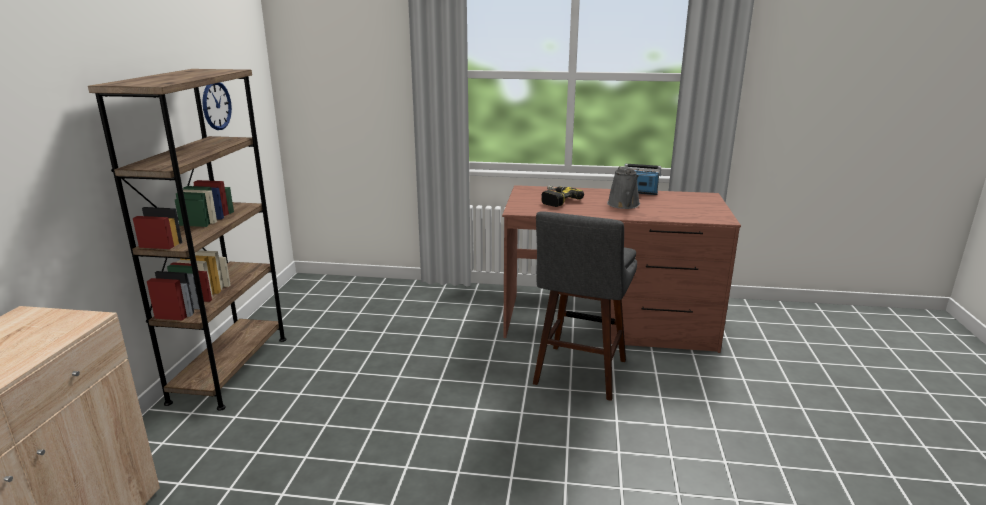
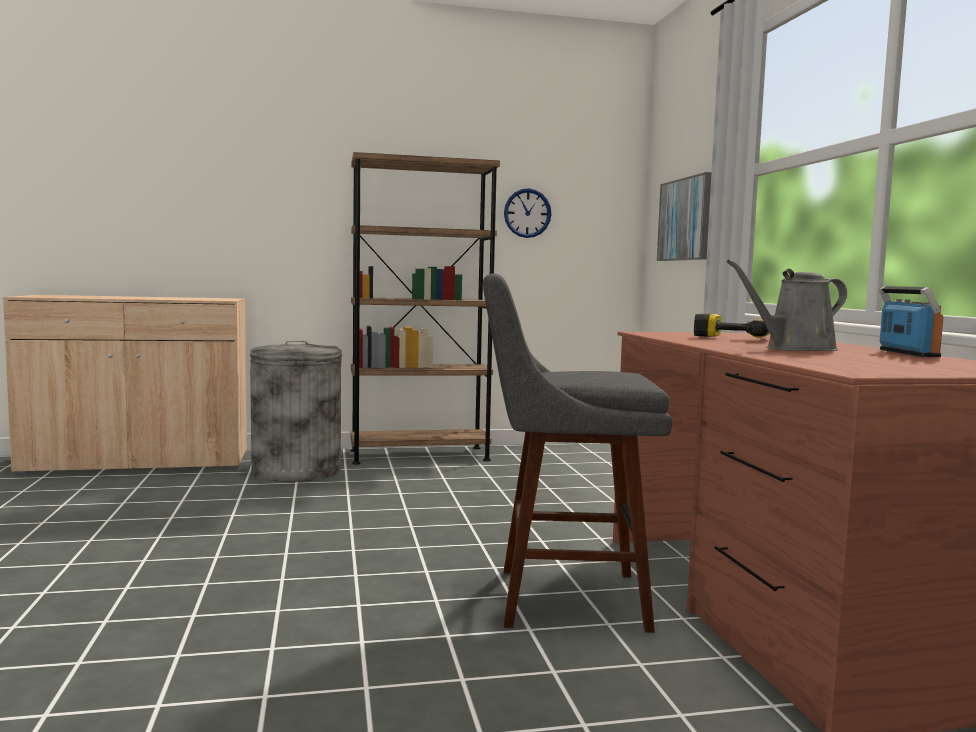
camera: 70 degrees right, 15 degrees down
(209, 448) = (297, 470): none -> grey trash can
(352, 98) = (685, 219): none -> picture

